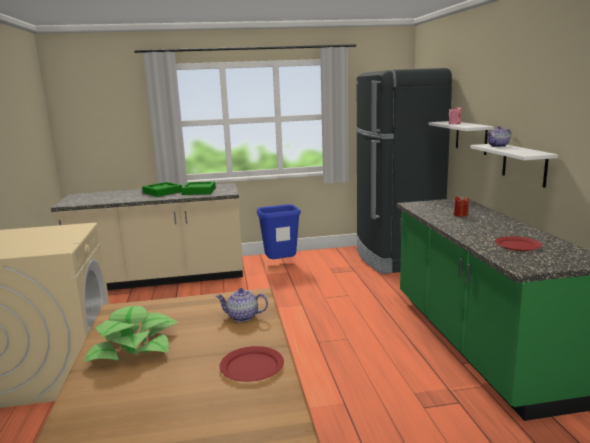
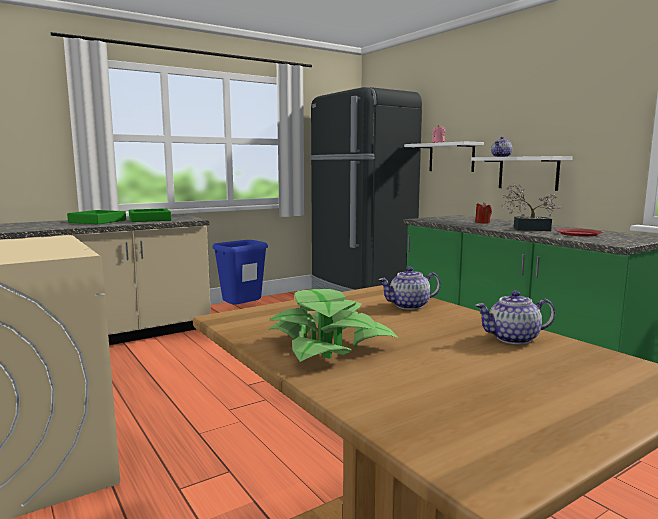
camera: 25 degrees left, 5 degrees down
(252, 367) = (513, 339): red plate -> teapot
(481, 231) = (527, 229): none -> potted plant

